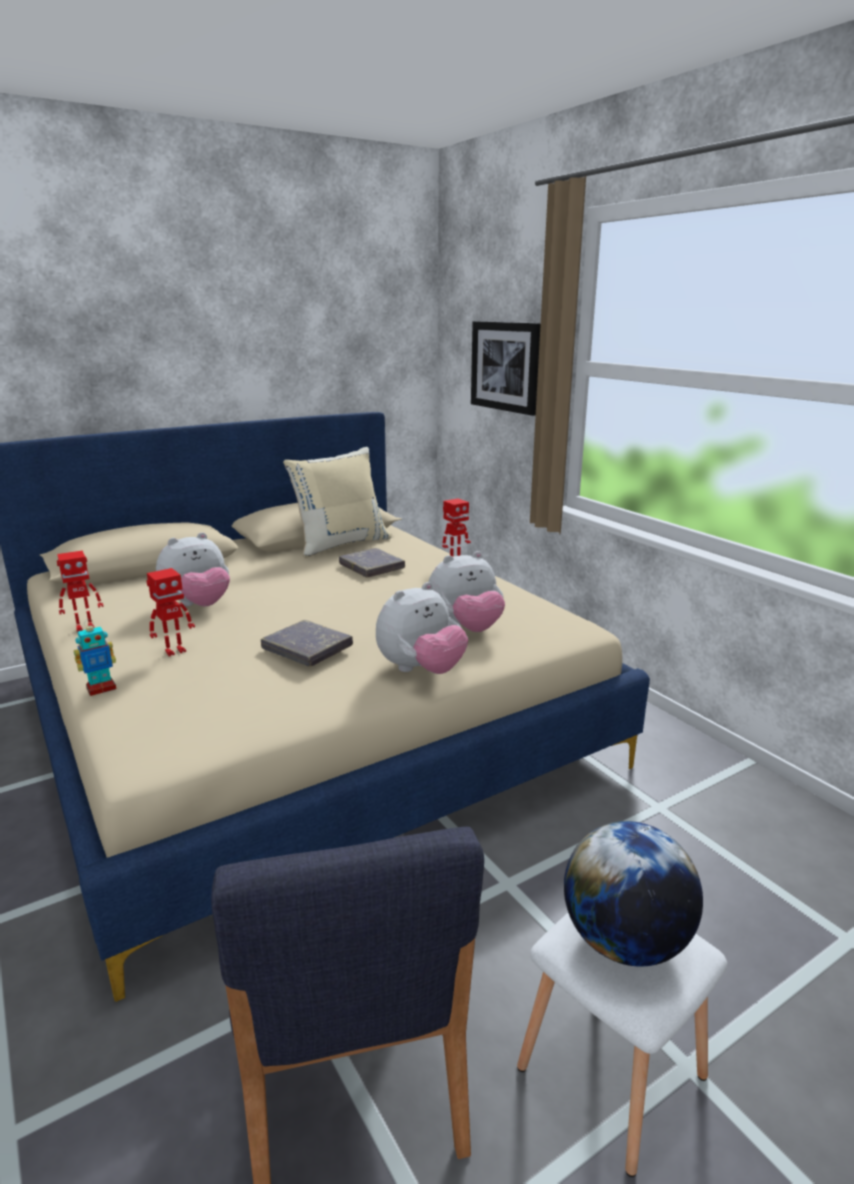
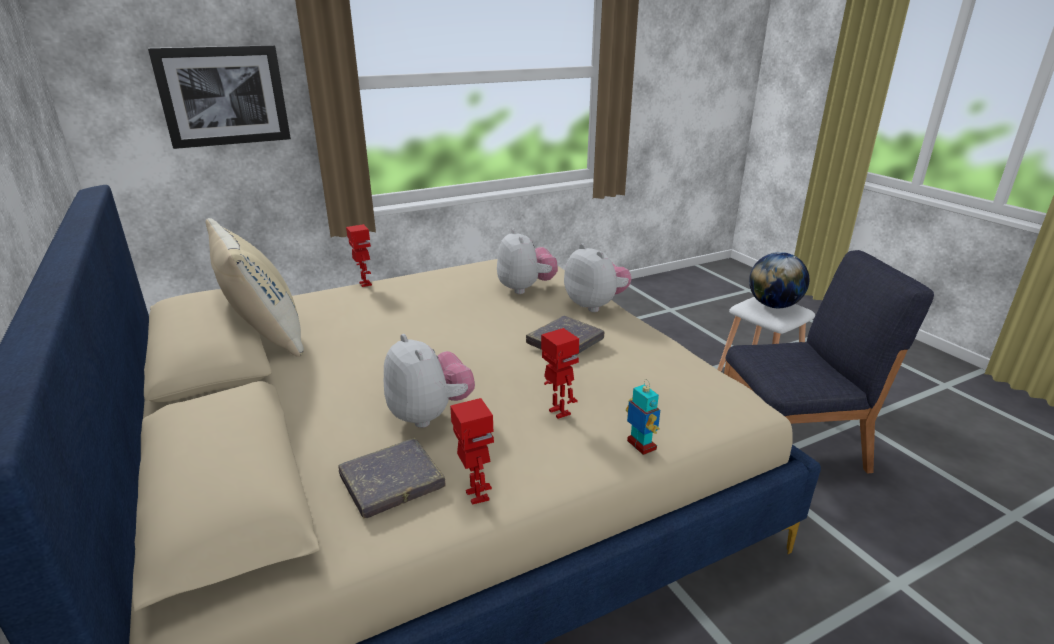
camera: 85 degrees left, 5 degrees up
(371, 567) = (363, 318): grey book -> grey book (392, 482)

